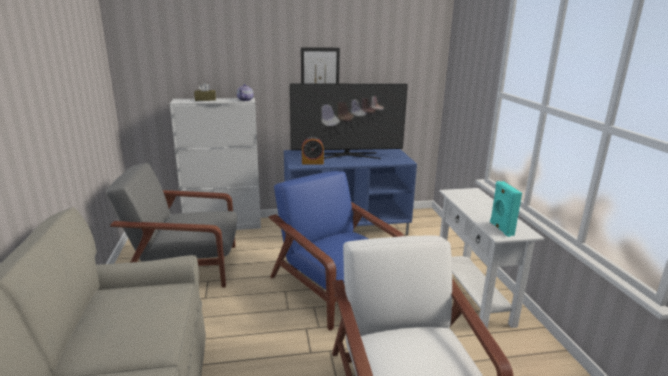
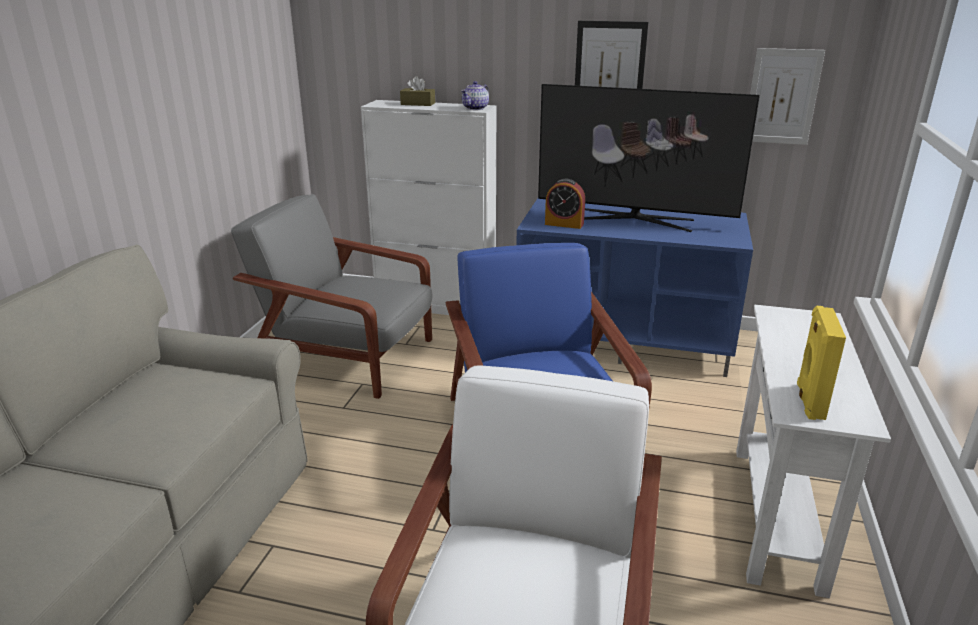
camera: 25 degrees right, 5 degrees up
(409, 84) = (782, 97): none -> picture
(500, 229) = (809, 401): turquoise speaker -> yellow speaker

